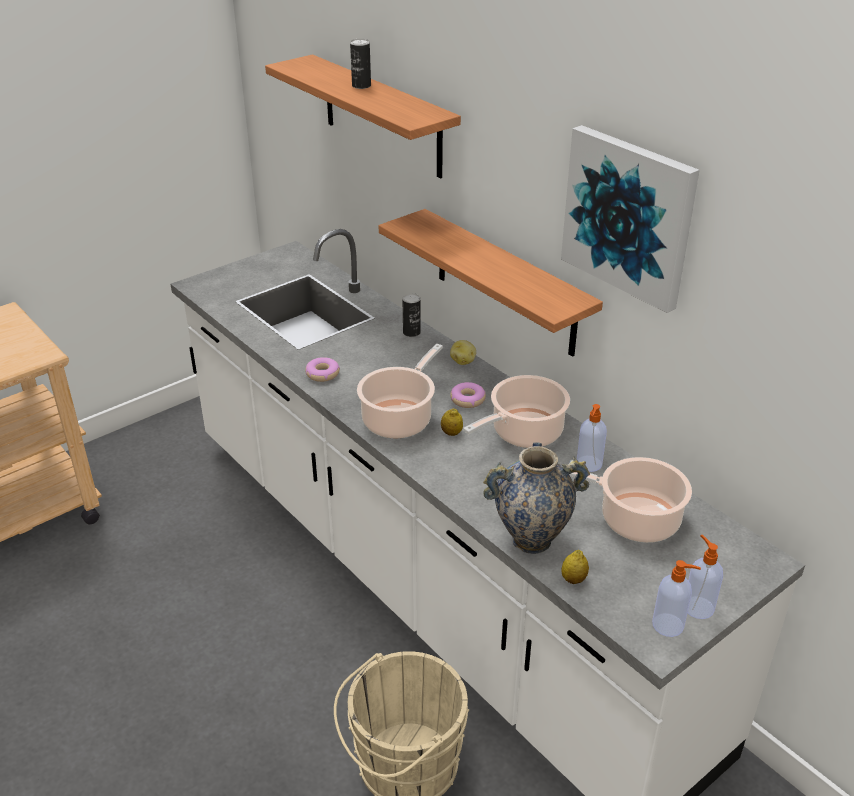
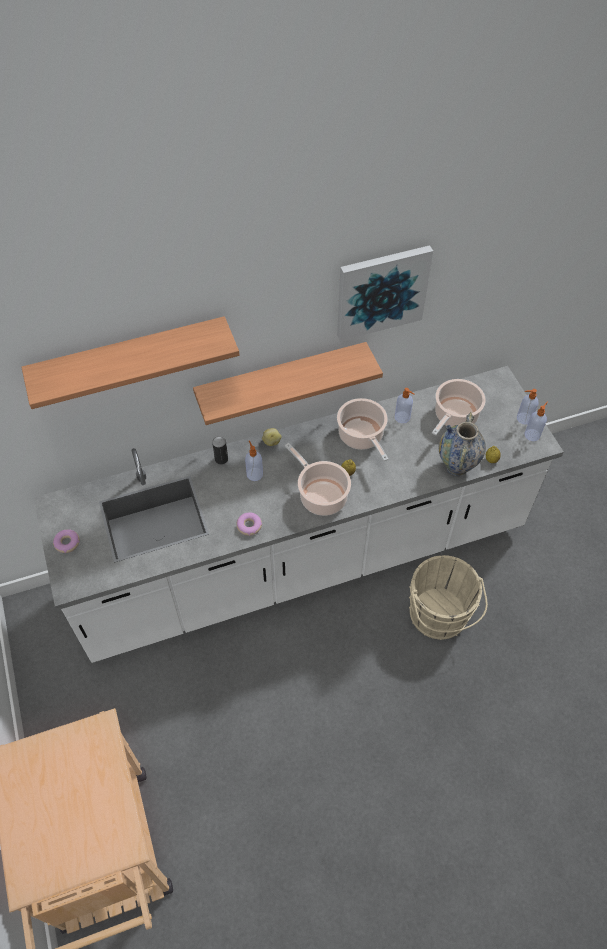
camera: 70 degrees left, 20 degrees up
(361, 86) = (128, 354): can -> none
(404, 360) = (254, 474): none -> soap dispenser
(467, 399) = (316, 453): donut -> donut (67, 543)

